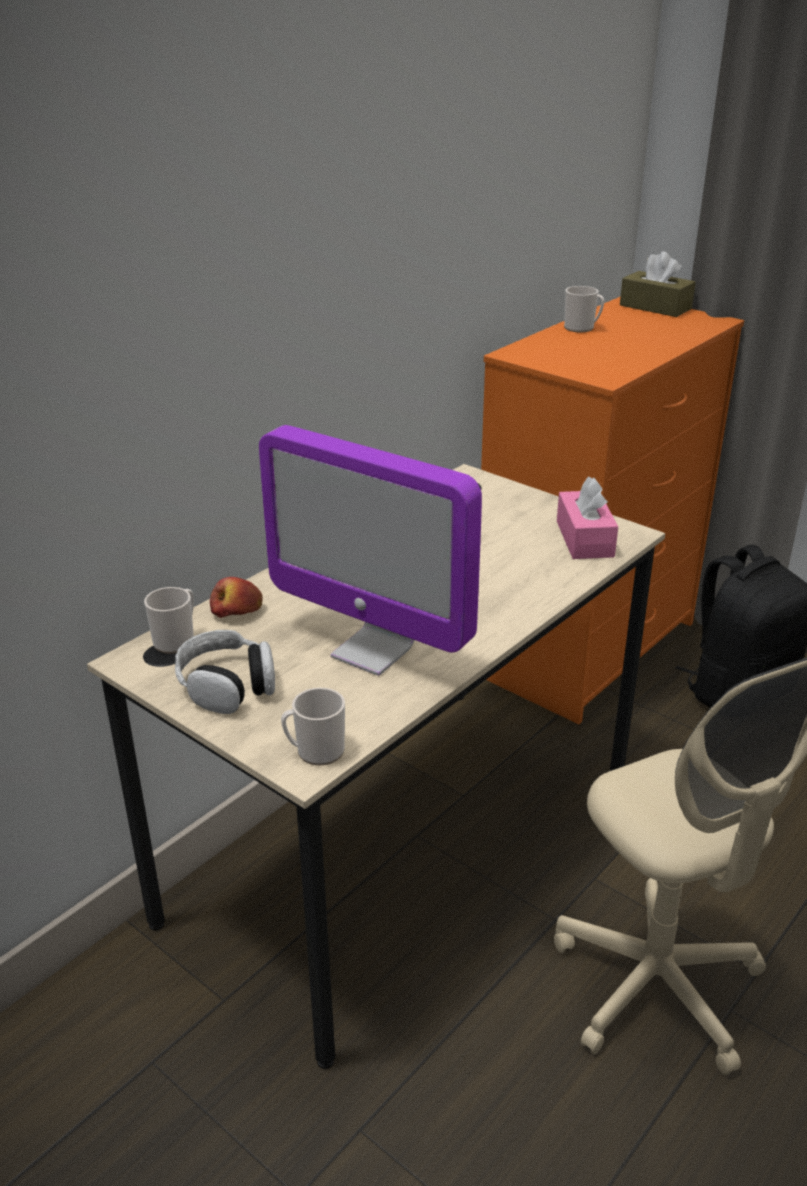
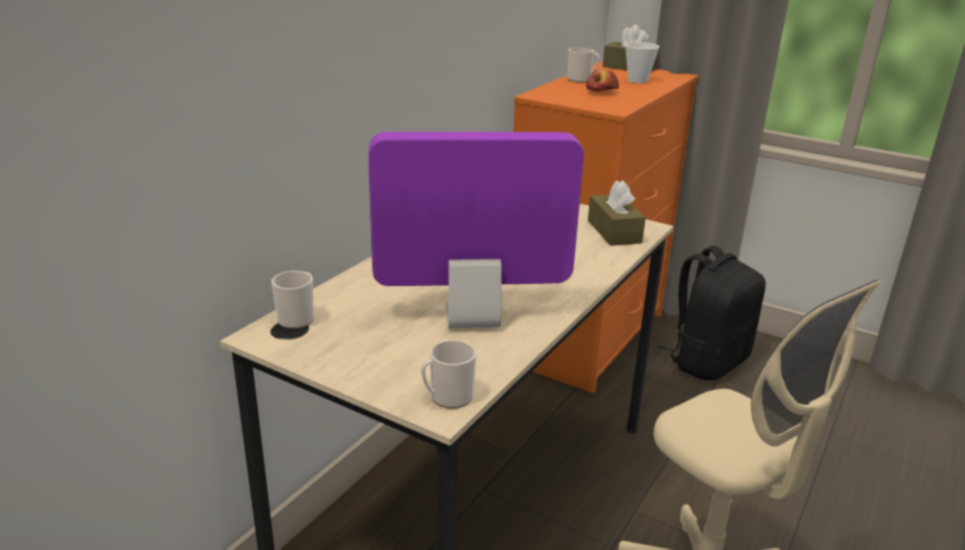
camera: 10 degrees left, 5 degrees down
(227, 685) = (353, 350): headphones -> none
(237, 611) = (345, 294): apple -> apple (602, 92)
(373, 651) = (472, 318): monitor -> monitor turned 150 degrees clockwise
(584, 539) = (614, 231): pink tissue box -> brown tissue box
(656, 330) = (637, 80): none -> cup

